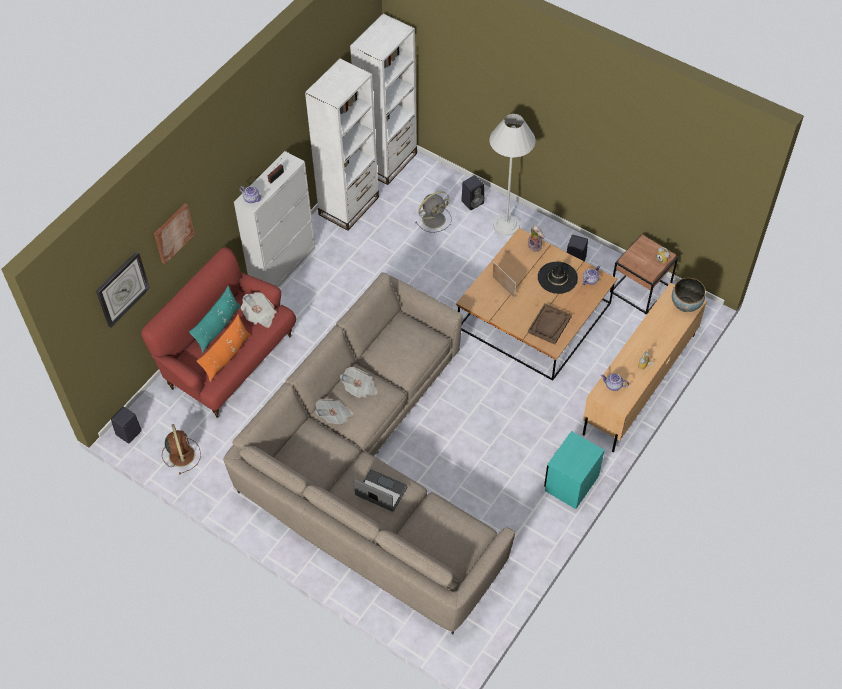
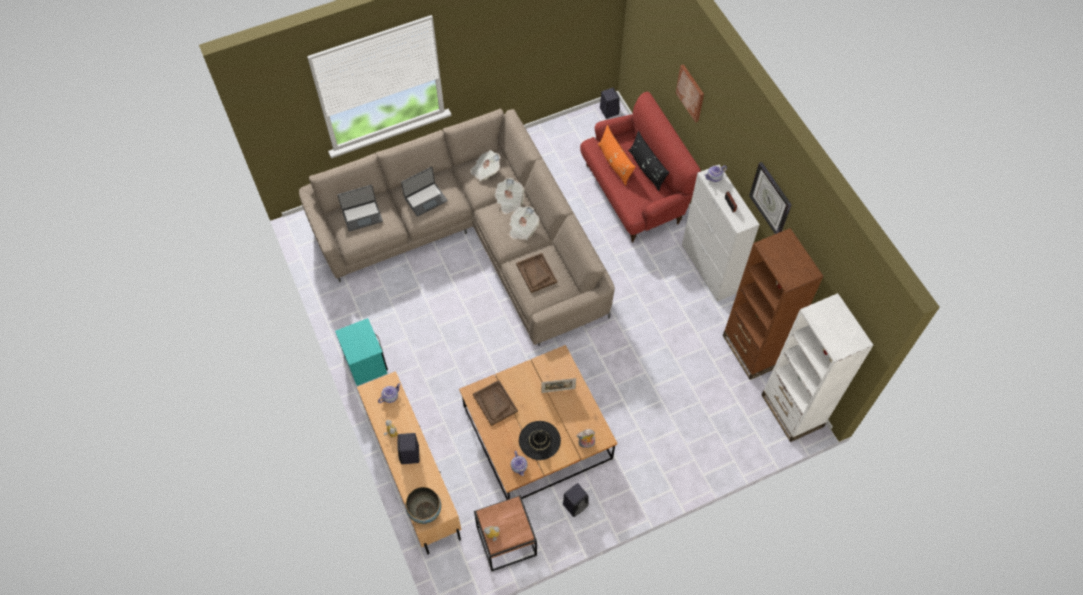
camera: 120 degrees right, 5 degrees up
(122, 288) = (657, 49): wall clock -> wall clock (771, 199)
(181, 454) = (569, 133): brown fan -> none
(218, 327) = (646, 169): turquoise pillow -> black pillow
(259, 315) = (641, 199): newspaper -> newspaper (485, 170)
(349, 206) = (752, 350): white bookcase -> brown bookcase
(403, 352) = (536, 273): none -> brown tray
(434, 219) = (696, 412): grey fan -> none
(440, 539) = (362, 215): none -> laptop
(473, 201) = (699, 457): black speaker -> black speaker (410, 455)
(506, 225) = (653, 470): white floor lamp -> none

